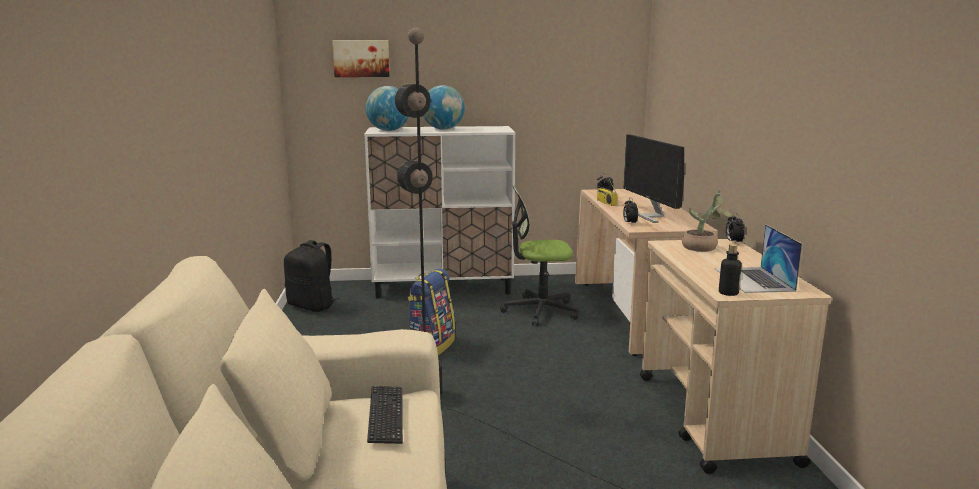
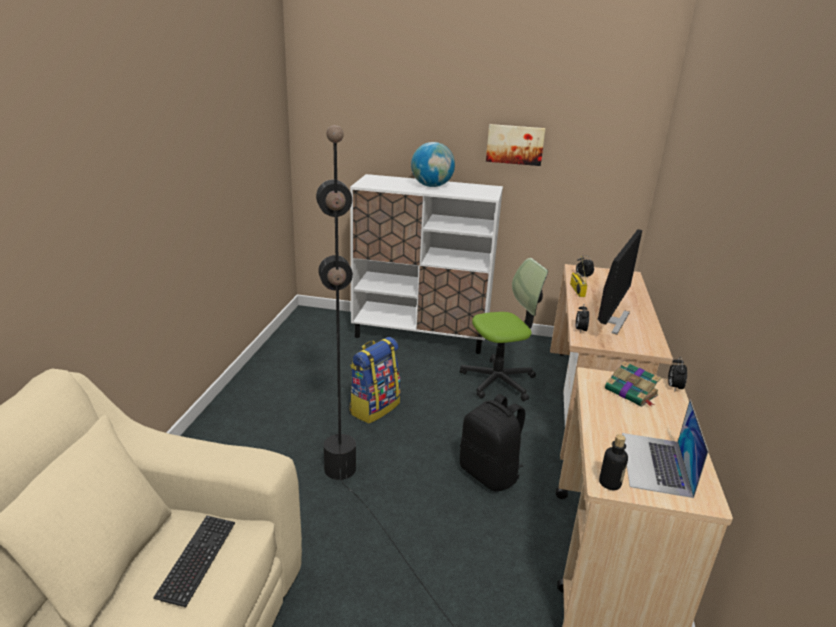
camera: 15 degrees right, 10 degrees up
(312, 306) = (296, 337): black backpack -> black backpack (490, 474)
(361, 58) = (363, 105): picture -> picture (515, 144)
(388, 130) = (377, 183): globe -> none
(540, 311) = (498, 381): office chair -> office chair turned 150 degrees clockwise
(650, 216) = (610, 320): monitor -> monitor turned 150 degrees counterclockwise
(703, 248) = (632, 393): potted plant -> book

